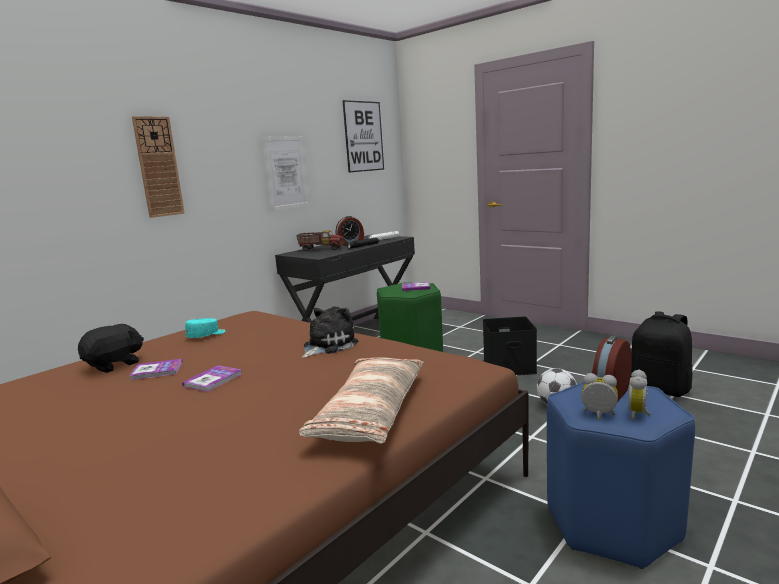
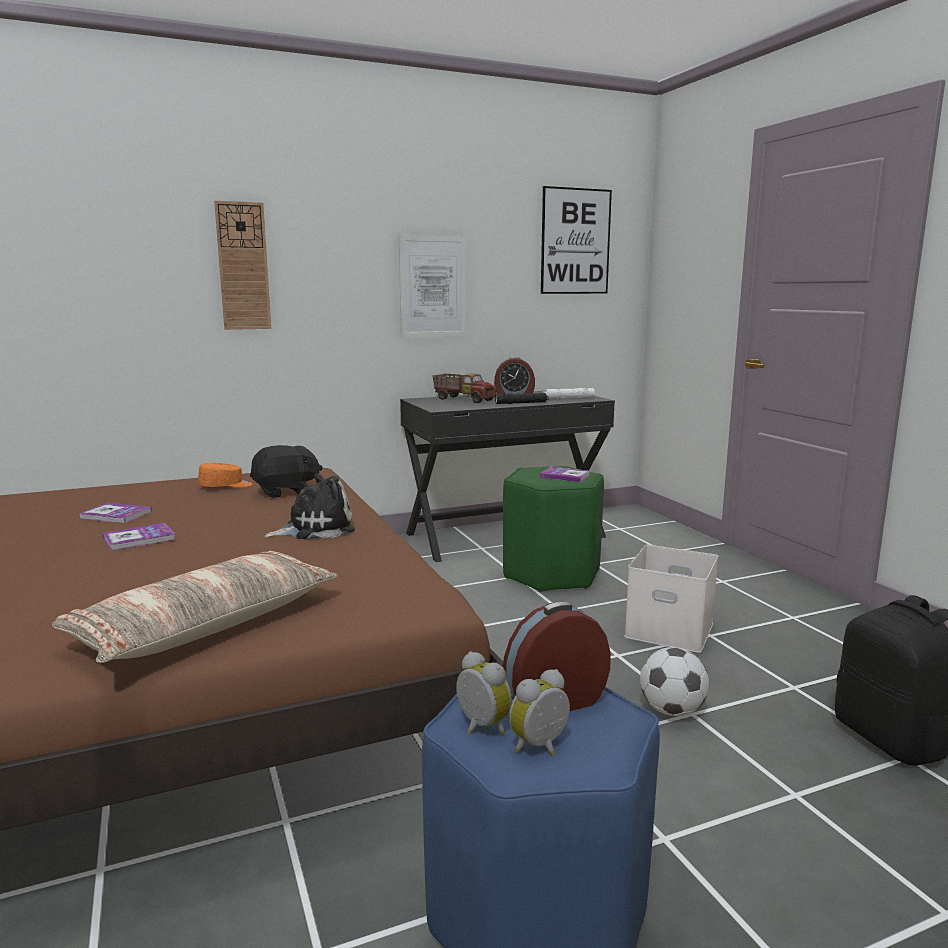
camera: 25 degrees right, 0 degrees up
(115, 365) = (97, 499): black plush toy -> black plush toy (286, 492)
(206, 335) = (226, 486): turquoise cap -> orange cap
(510, 366) = (671, 629): black storage box -> white storage box

